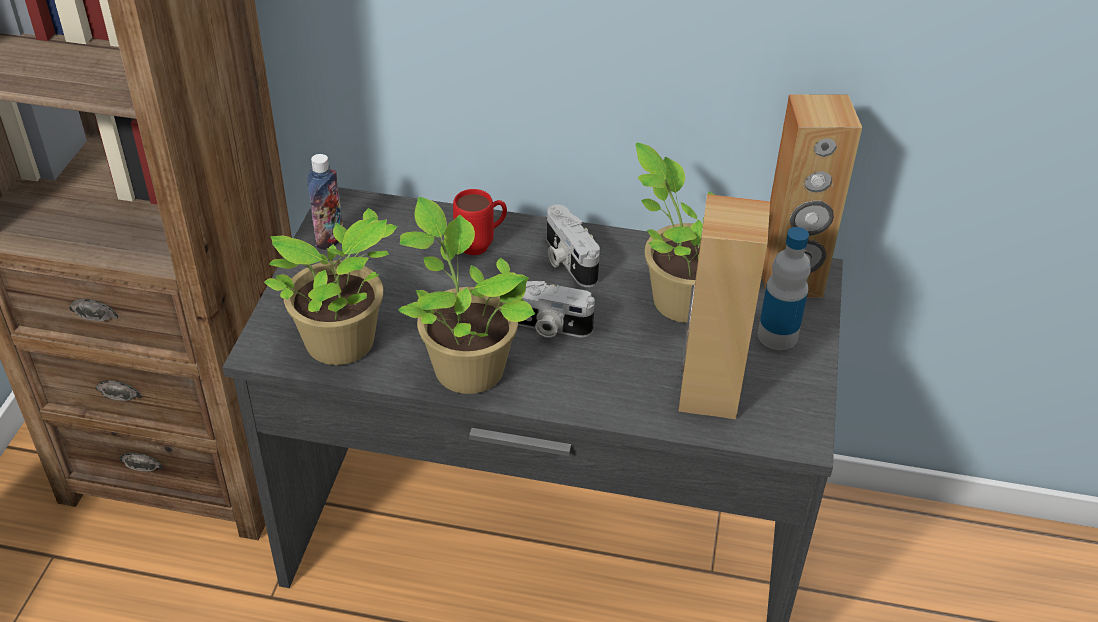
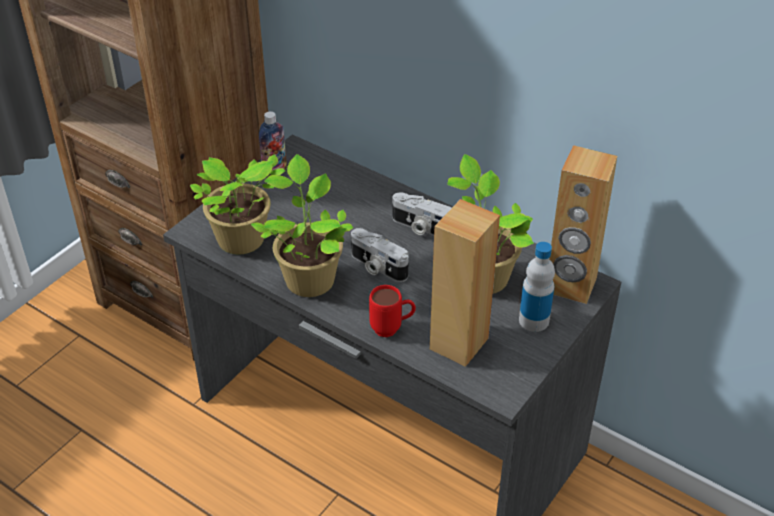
camera: 25 degrees right, 0 degrees up
(481, 244) = (370, 201): red mug -> red mug (392, 329)
(567, 260) = (420, 227): camera -> camera turned 60 degrees counterclockwise

